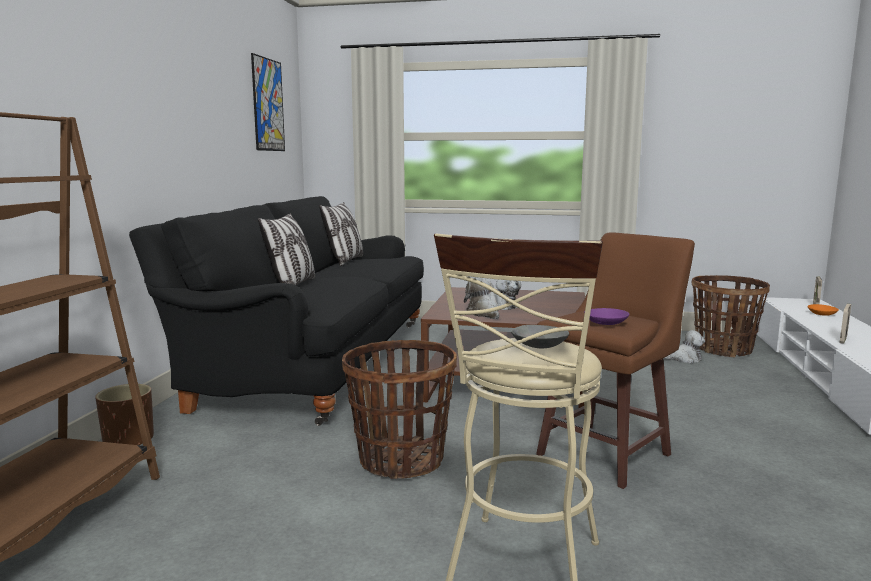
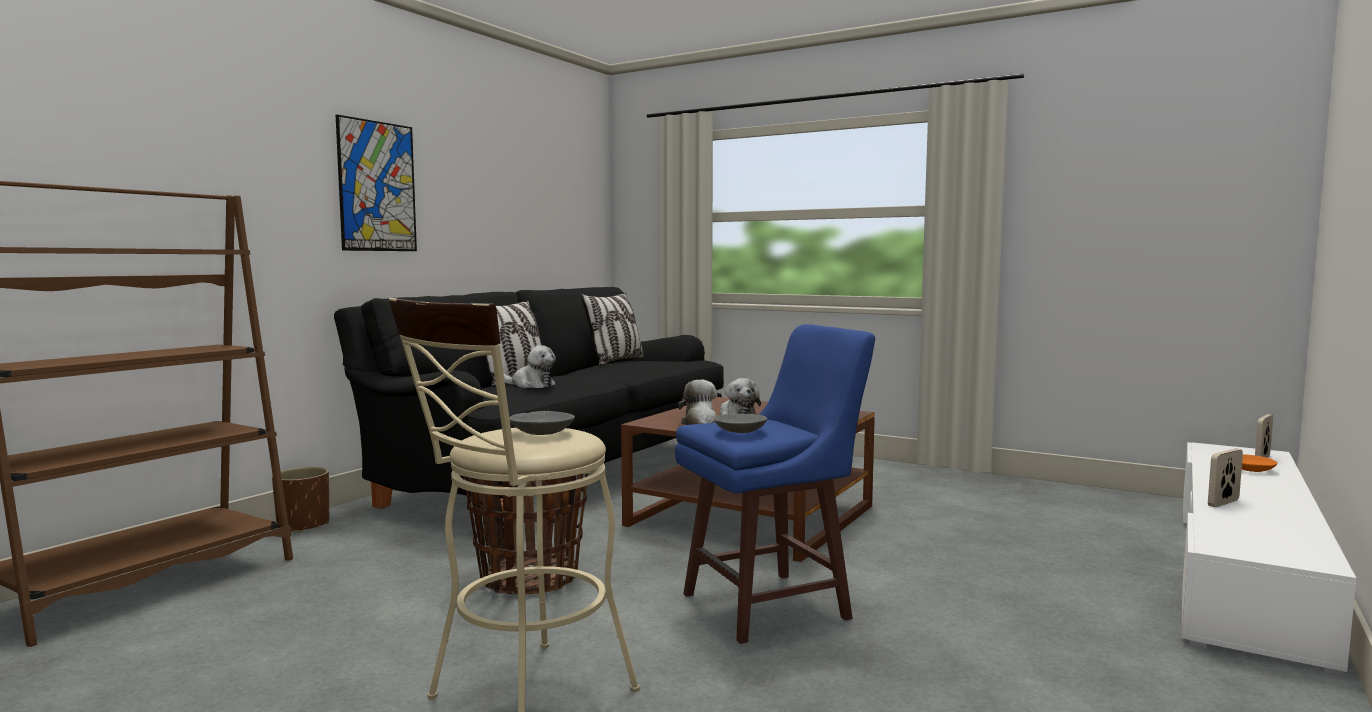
camera: 20 degrees right, 5 degrees down
(268, 105) = (554, 184): picture -> picture (377, 186)
(605, 323) = (739, 431): purple bowl -> grey bowl
(607, 454) = (770, 606): brown stool -> blue stool
(683, 359) = (1024, 517): plush toy -> plush toy (531, 385)
(723, 349) = (1105, 512): basket -> none

